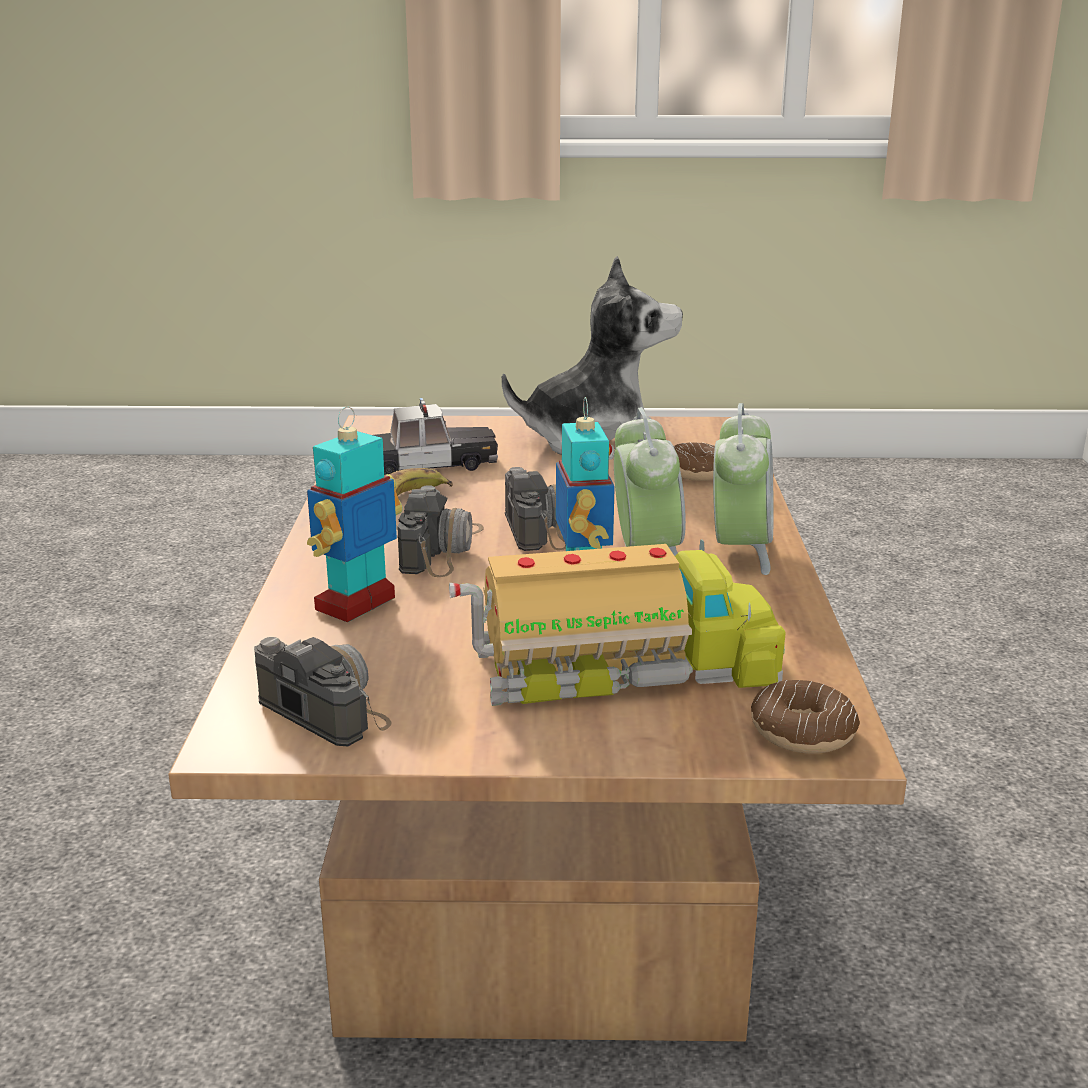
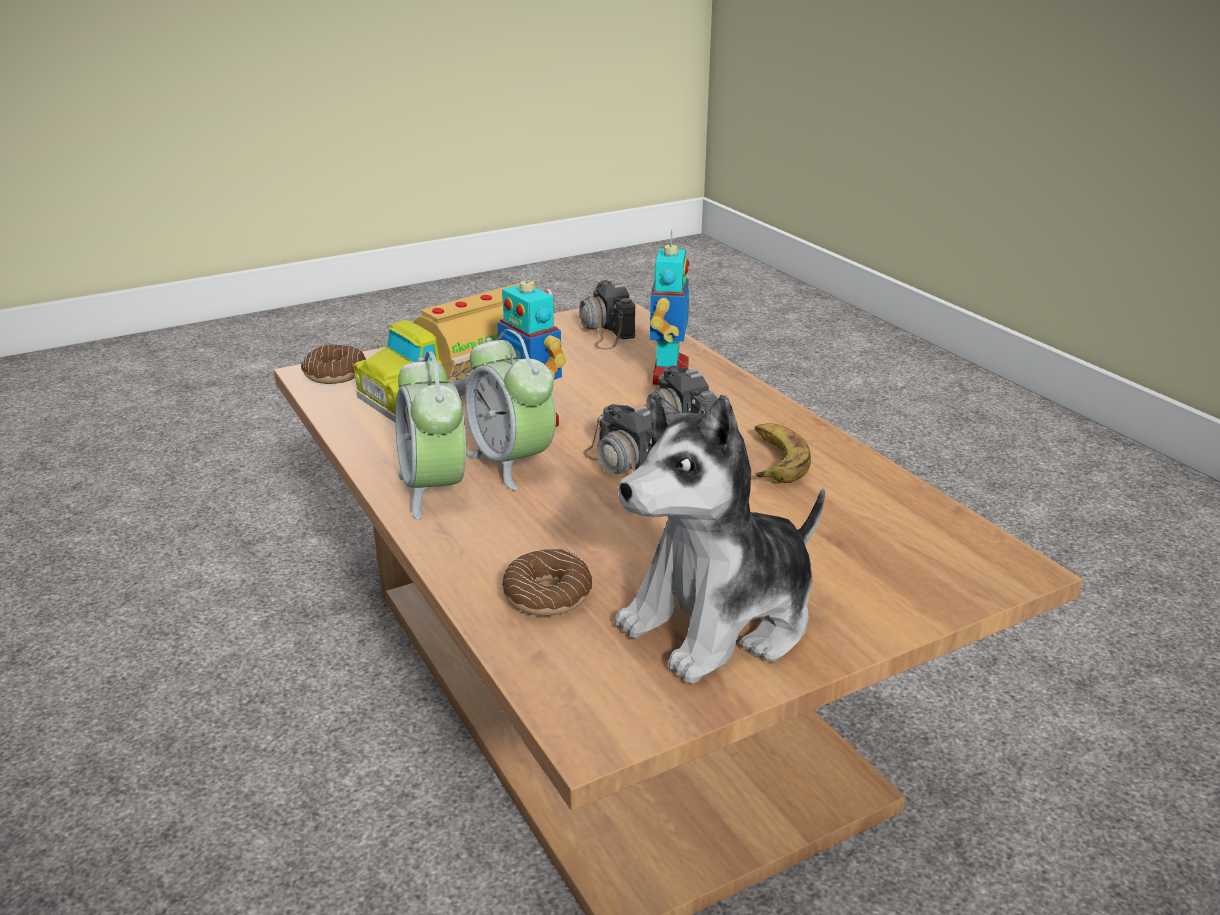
camera: 150 degrees right, 5 degrees up
(320, 703) = (605, 329): camera -> camera turned 60 degrees clockwise
(430, 463) = (842, 519): toy car -> none

